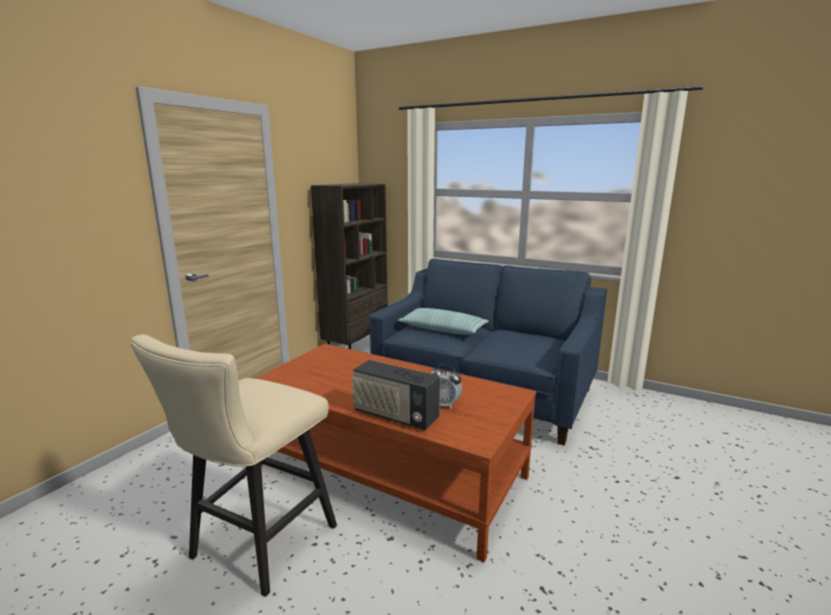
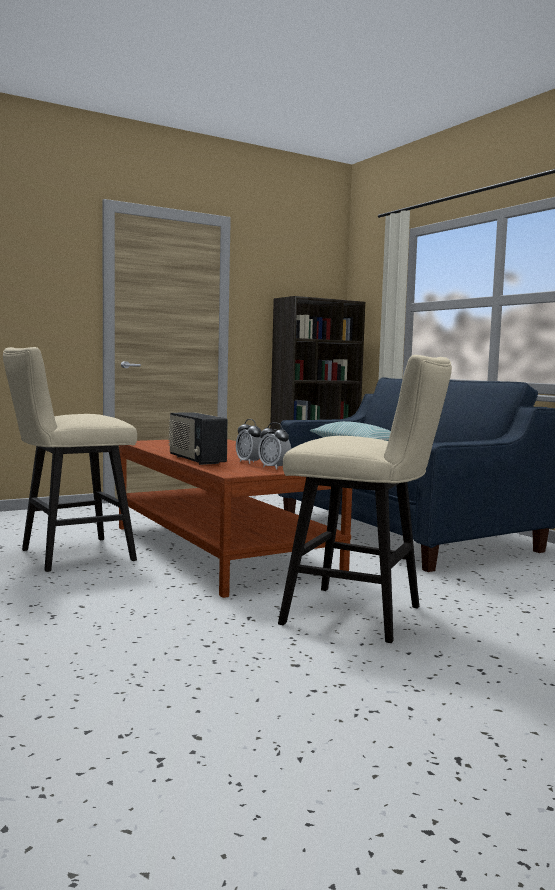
camera: 30 degrees right, 10 degrees down
(485, 412) = (274, 468): none -> alarm clock
(609, 538) = (363, 616): none -> beige stool

